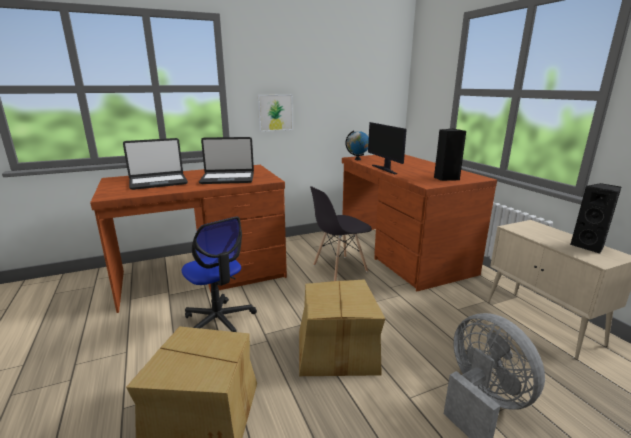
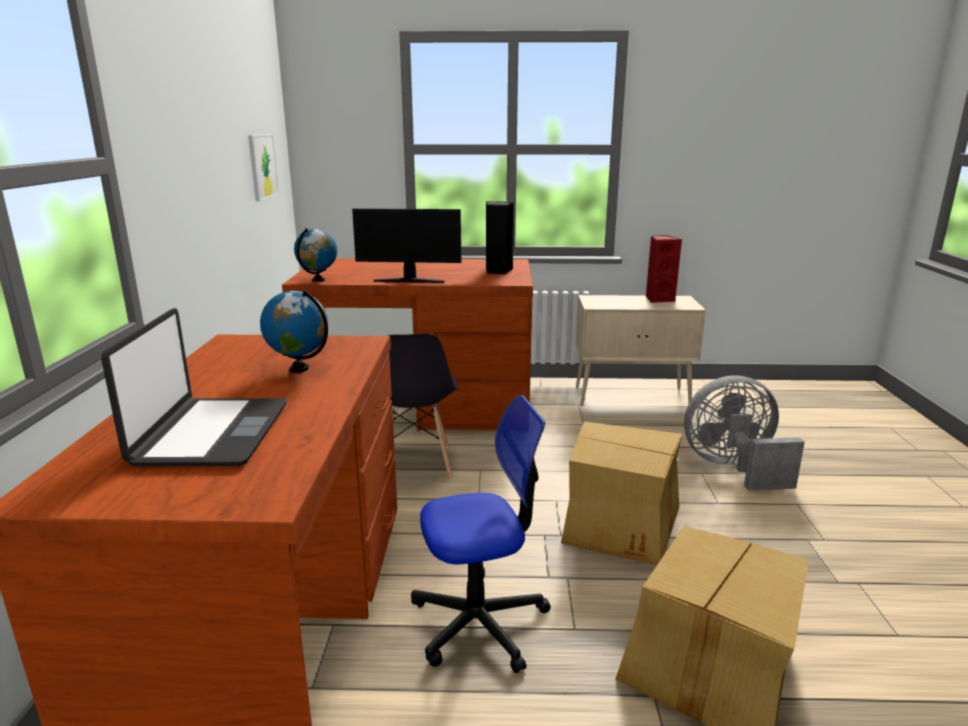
camera: 65 degrees left, 0 degrees up
(228, 179) = (299, 369): laptop -> globe
(275, 112) = (183, 213): picture -> picture (262, 166)
(589, 246) = (658, 299): black speaker -> red speaker

